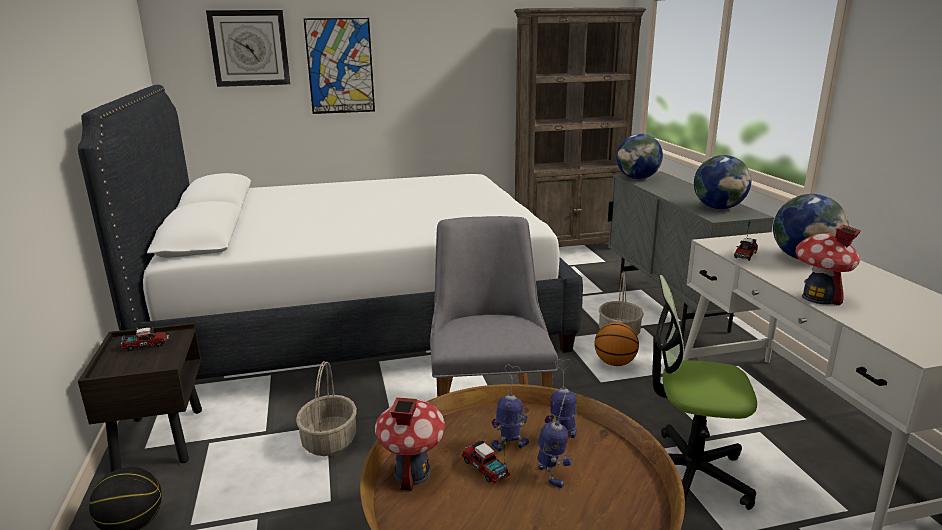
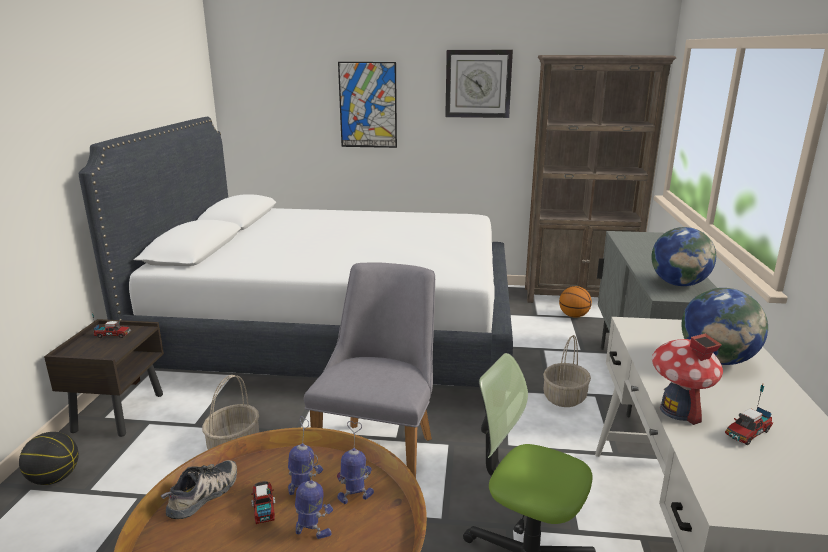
camera: 20 degrees right, 0 degrees up
(249, 48) = (292, 87): wall clock -> wall clock (478, 84)
(412, 473) = (204, 495): toy house -> shoe
(552, 475) = (313, 531): toy robot -> toy robot turned 75 degrees counterclockwise
(615, 363) = (537, 428): basketball -> basketball (573, 316)
(637, 178) = (627, 238): globe -> none
(745, 255) = (650, 344): toy truck -> toy truck (747, 433)

